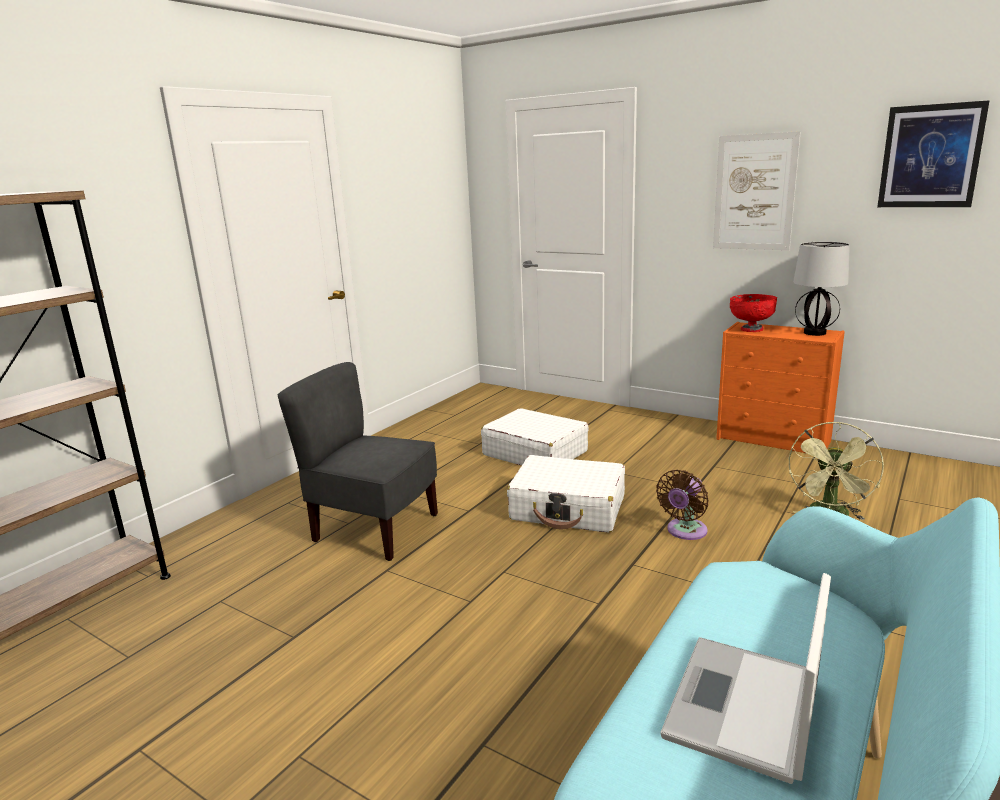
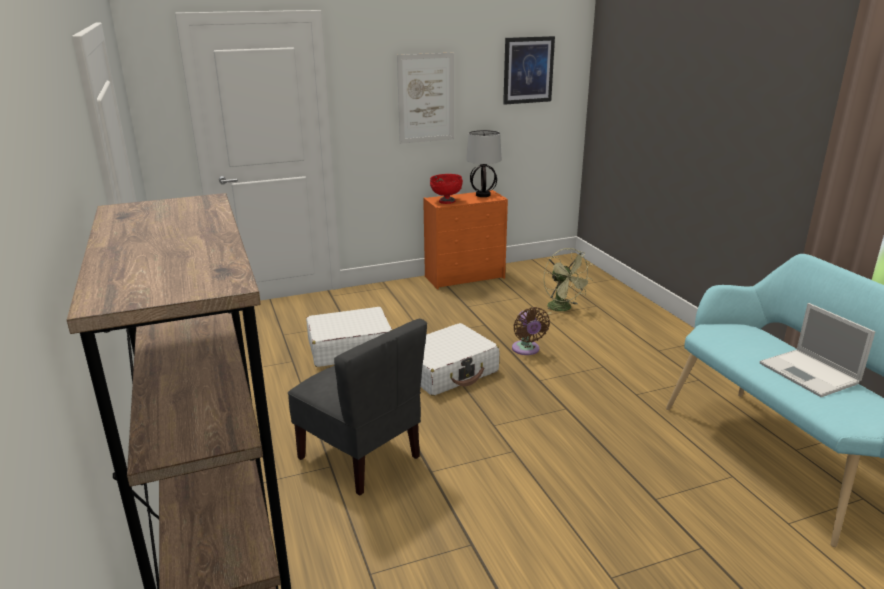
camera: 55 degrees left, 5 degrees up
(374, 529) = (361, 457): grey chair -> grey chair turned 105 degrees counterclockwise

